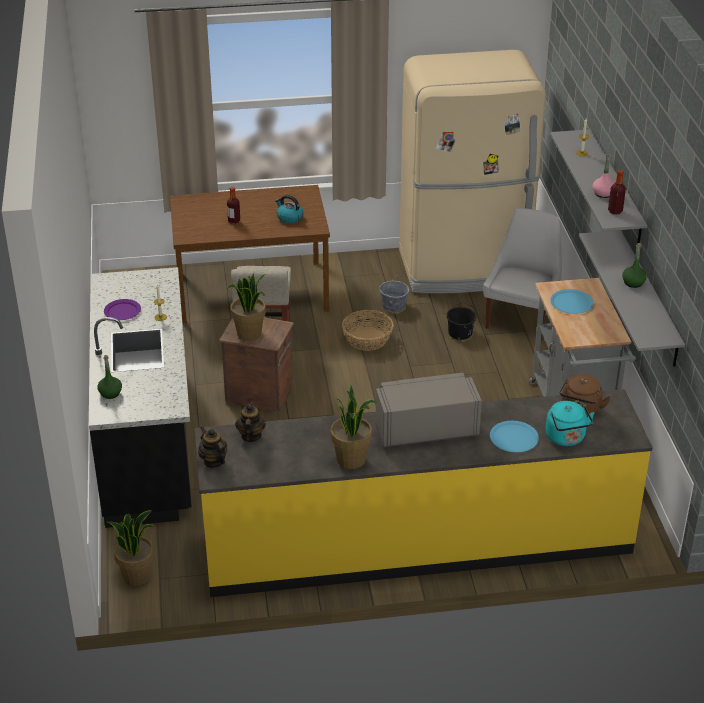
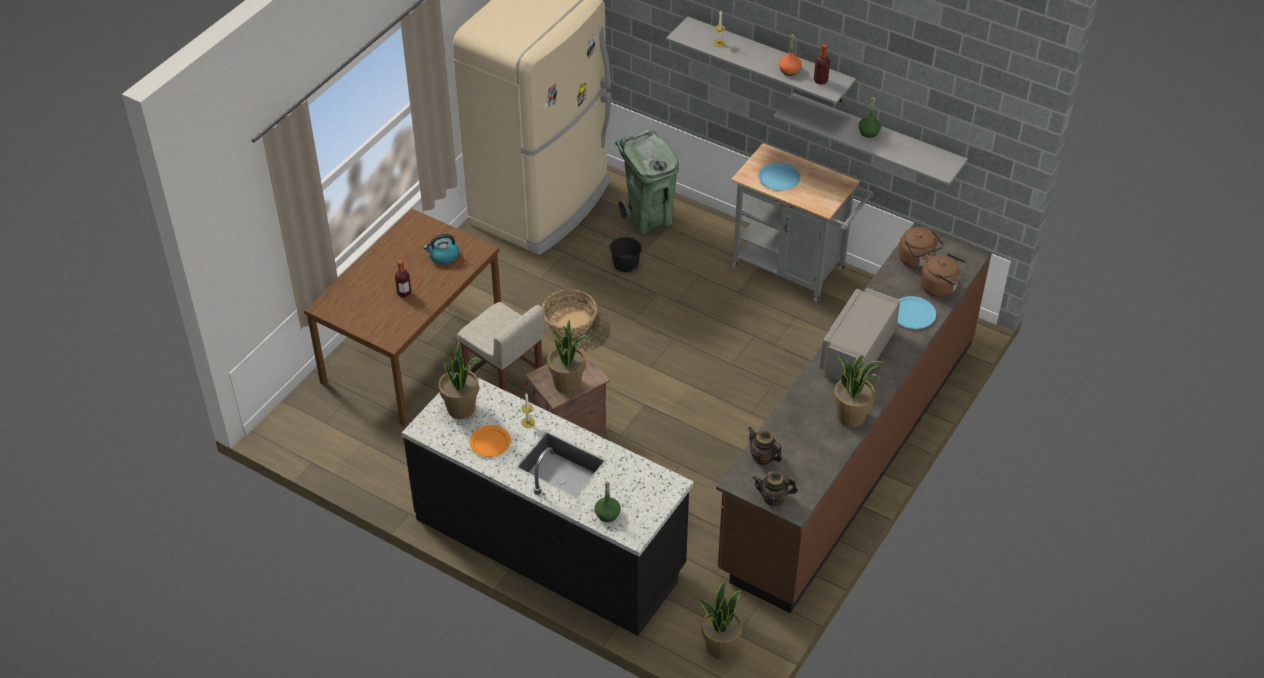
camera: 50 degrees left, 10 degrees up
(122, 311) = (490, 442): purple plate -> orange plate
(140, 285) = (462, 409): none -> potted plant
(394, 306) = (543, 278): grey bucket -> none
(417, 544) = (849, 452): yellow counter -> brown counter
(521, 319) = (648, 218): white chair -> green trash can
(566, 438) = (940, 288): turquoise kettle -> brown kettle
(603, 193) = (789, 70): pink bottle -> orange bottle

